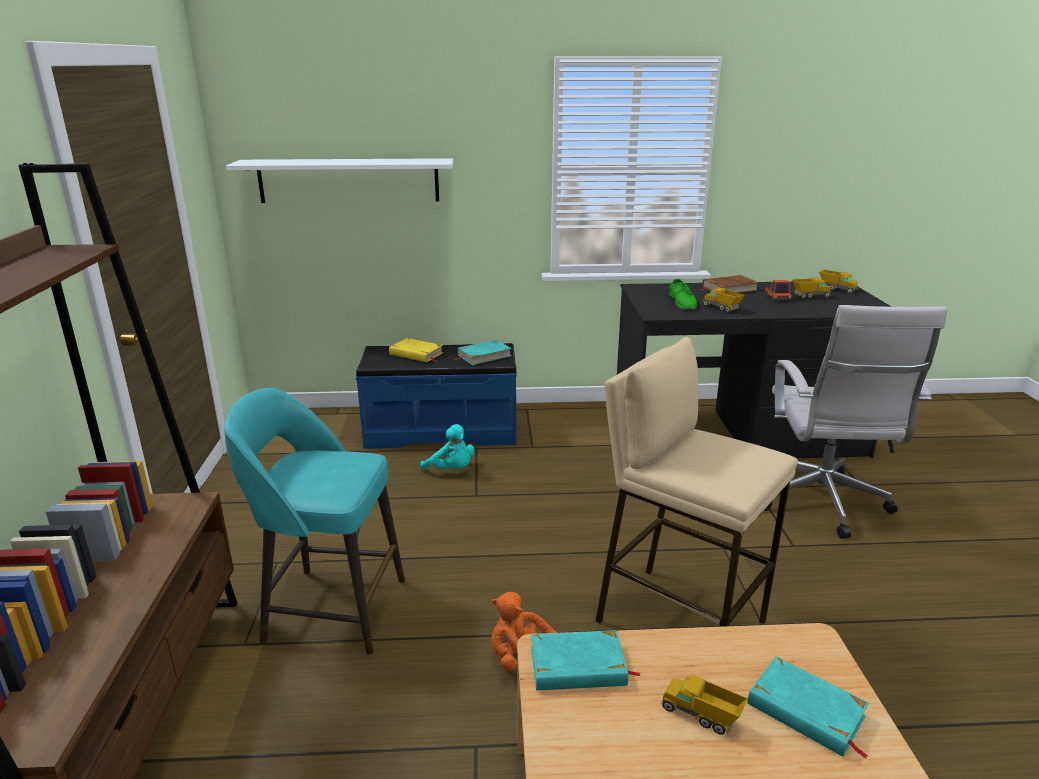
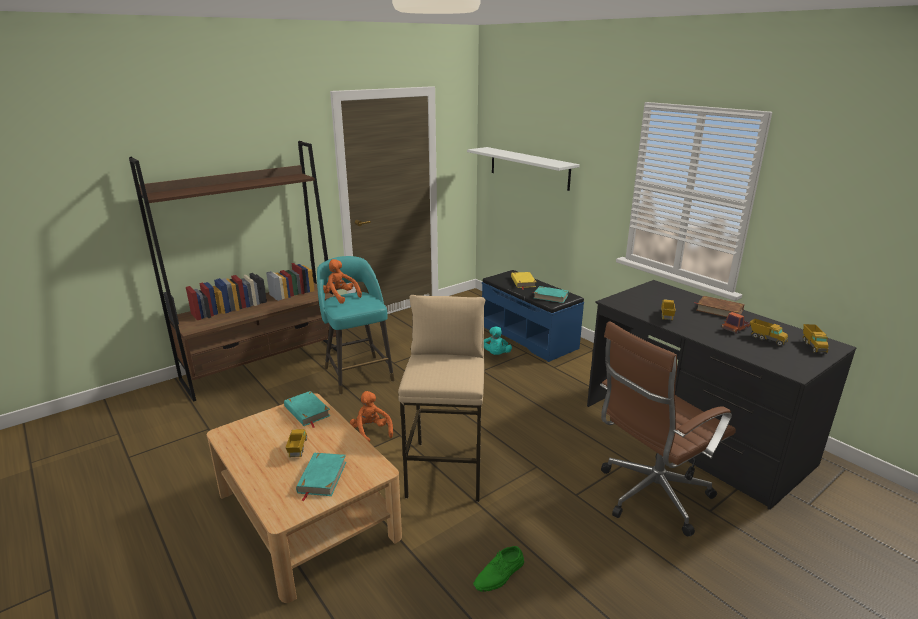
camera: 55 degrees right, 0 degrees up
(281, 477) = (340, 297): none -> orange plush toy
(682, 302) = (653, 303): green shoe -> green shoe (499, 574)
(822, 504) = (650, 497): white office chair -> brown office chair

